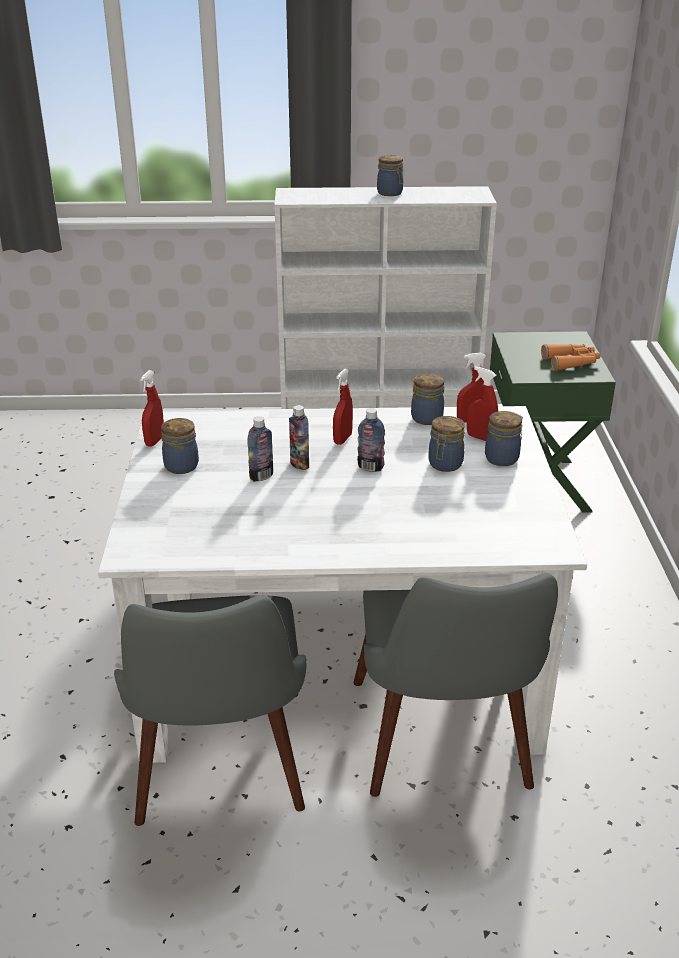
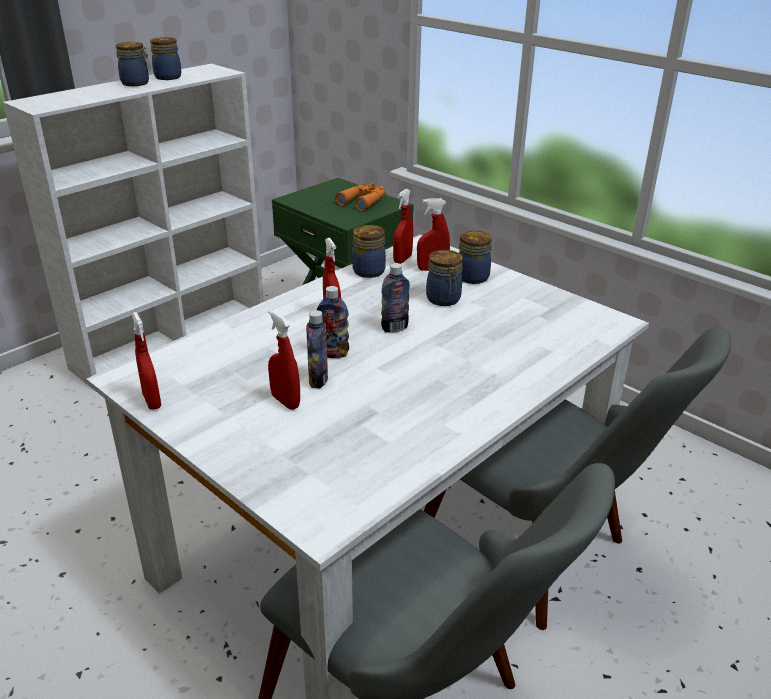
camera: 45 degrees left, 0 degrees up
(182, 465) = (223, 409): jar -> jar (167, 77)
(221, 479) = (285, 401): none -> red spray bottle

